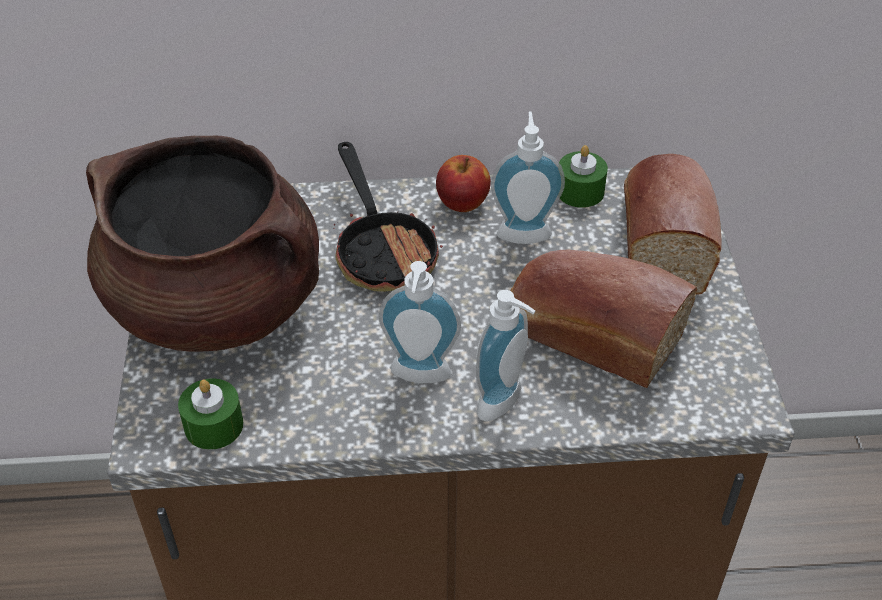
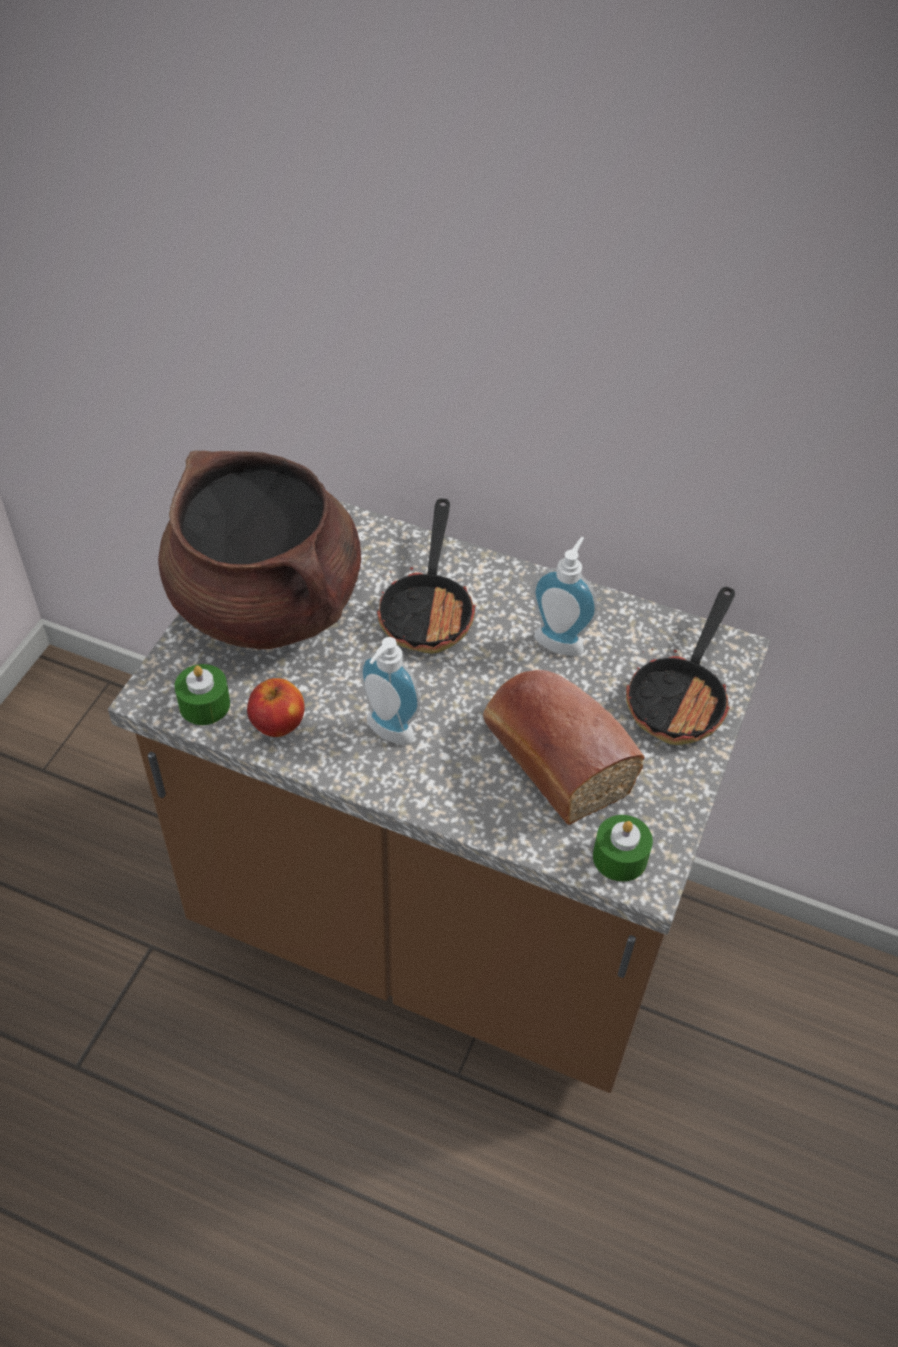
camera: 25 degrees right, 5 degrees up
(462, 203) = (524, 592): apple -> apple (278, 724)
(505, 404) = (440, 786): soap dispenser -> none
(580, 191) = (637, 622): green candle -> green candle (620, 857)
(662, 238) = (681, 697): bread -> frying pan

